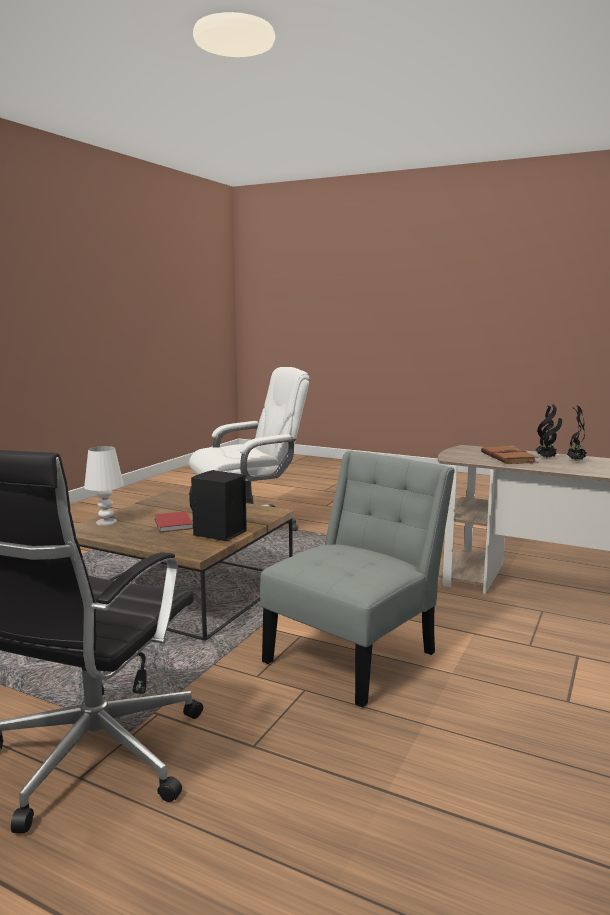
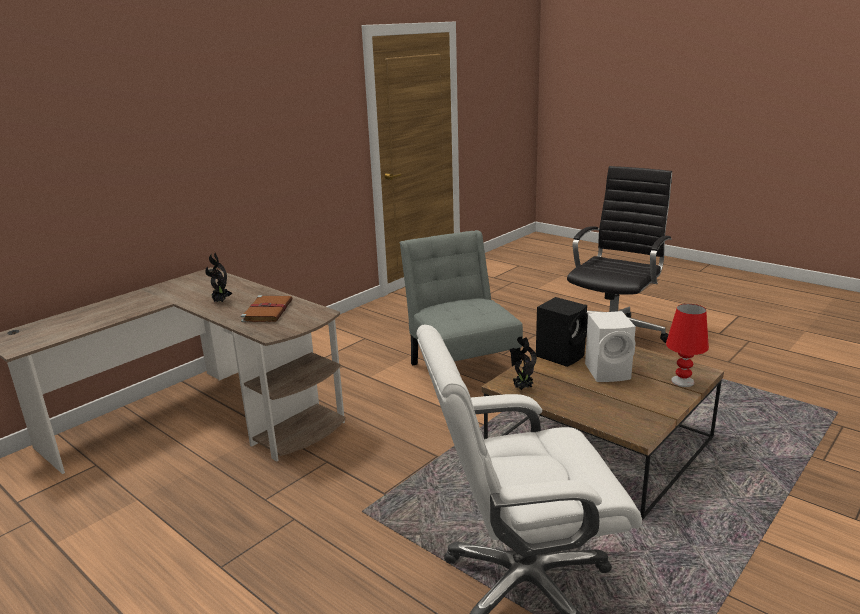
camera: 165 degrees left, 10 degrees up
(106, 522) = (682, 381): white table lamp -> red table lamp
(173, 524) = (609, 372): red book -> white speaker
(356, 653) = (461, 370): grey chair -> grey chair turned 105 degrees clockwise
(547, 458) = (236, 307): potted plant -> potted plant (522, 388)

